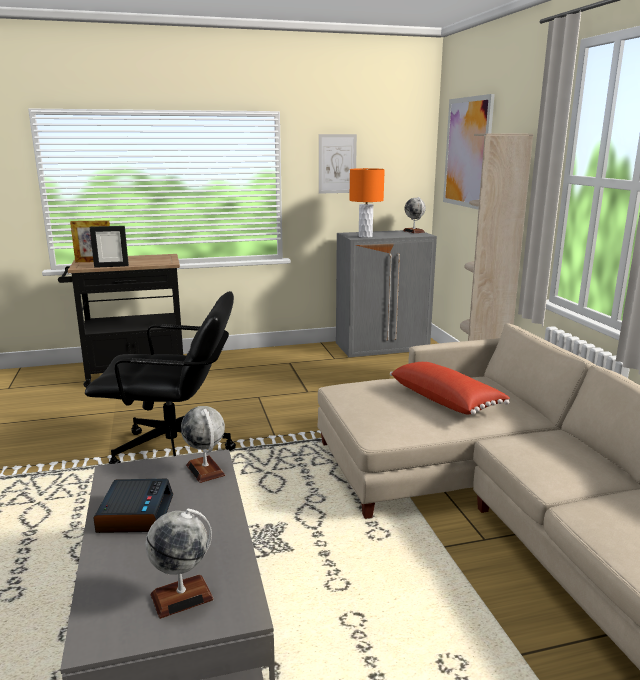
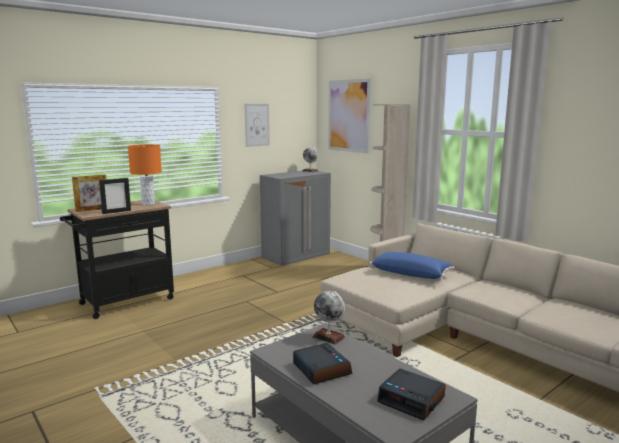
camera: 25 degrees left, 5 degrees down
(174, 451) = (225, 347): black office chair -> none
(182, 596) = (412, 400): globe -> alarm clock
(365, 236) = (285, 176): orange table lamp -> orange table lamp (148, 204)
(446, 400) = (411, 274): red pillow -> blue pillow

